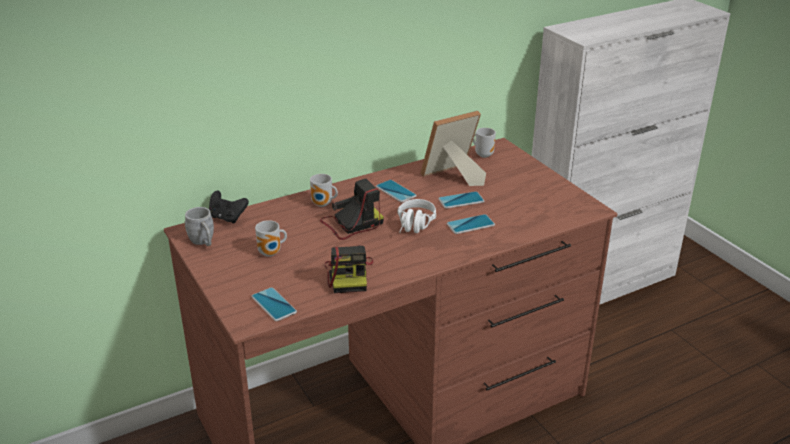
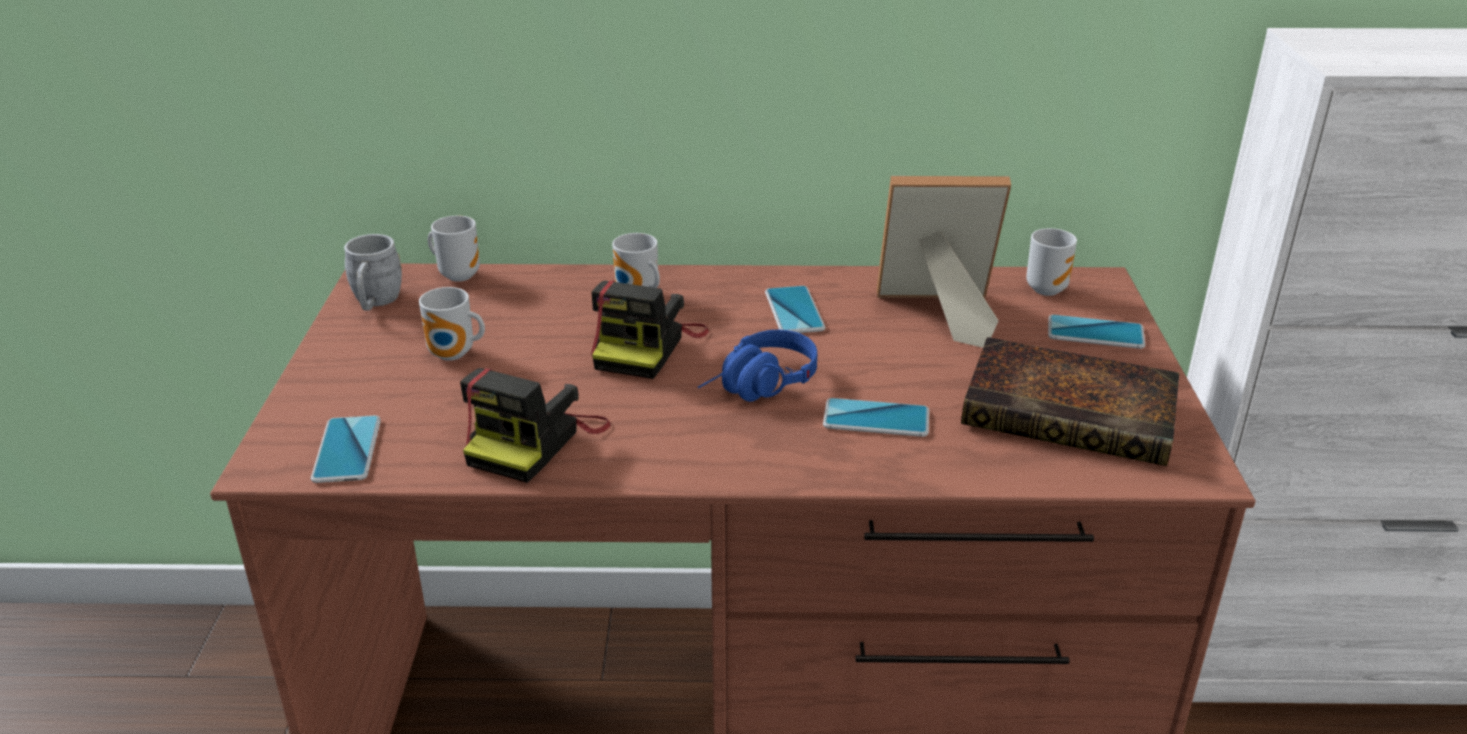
camera: 30 degrees right, 0 degrees up
(227, 218) = (458, 274): black game controller -> mug
(351, 224) = (646, 347): camera -> camera turned 105 degrees clockwise
(414, 226) = (758, 387): white headphones -> blue headphones
(461, 200) = (906, 365): phone -> phone (1095, 333)
(536, 200) = (1075, 412): none -> book

